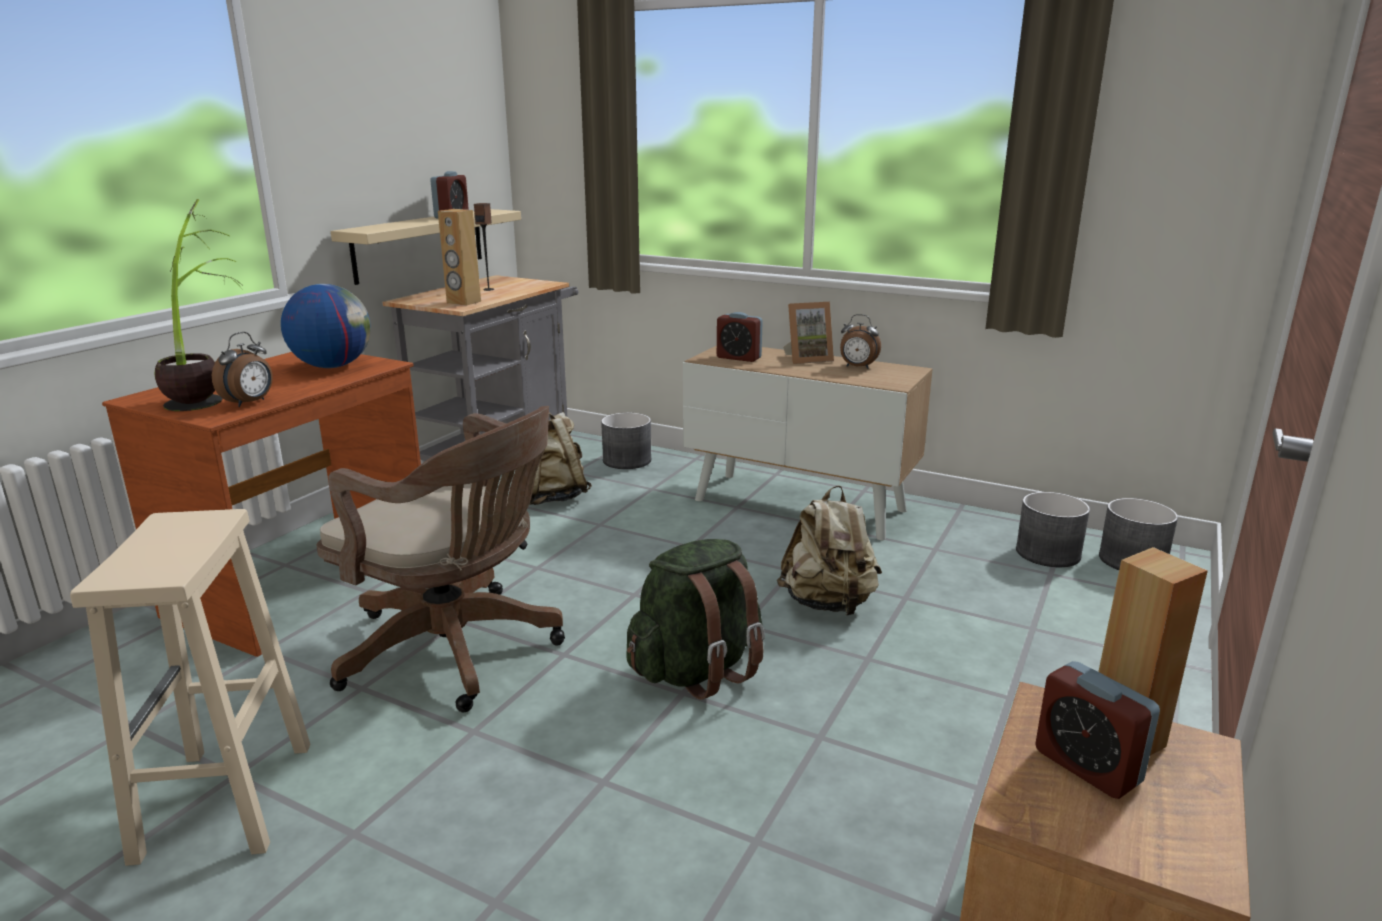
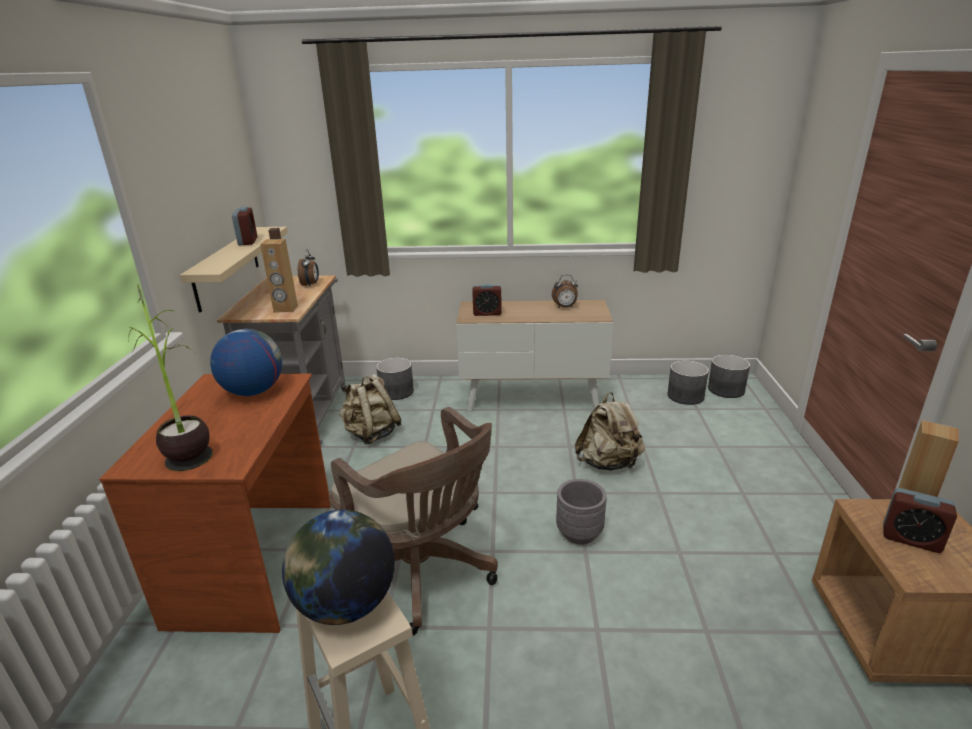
camera: 25 degrees left, 5 degrees up
(157, 551) = (345, 604): none -> globe
(250, 403) = (240, 445): alarm clock -> alarm clock (311, 285)
(458, 651) = (423, 573): brown office chair -> brown office chair turned 45 degrees clockwise
(697, 670) = (579, 533): green backpack -> grey planter
(807, 359) = (529, 306): picture frame -> none

